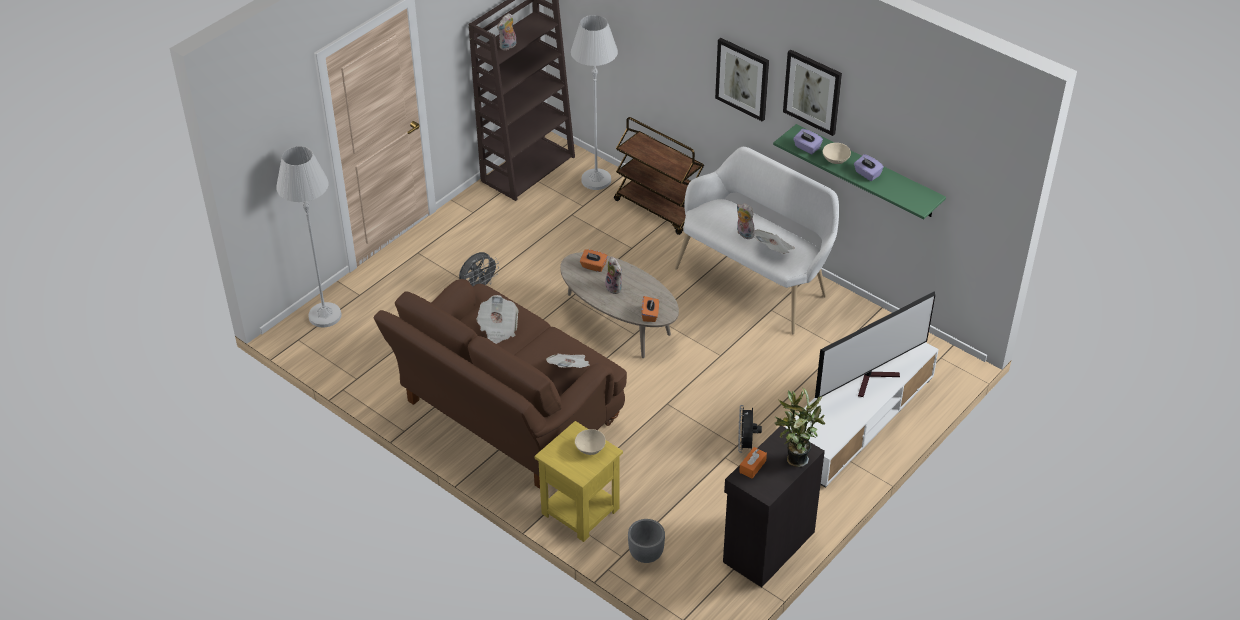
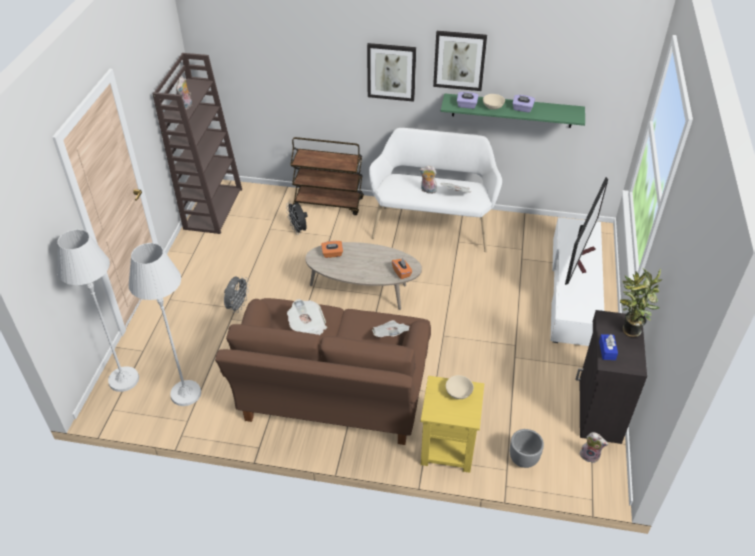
camera: 30 degrees left, 0 degrees up
(596, 180) = (269, 199): white floor lamp -> white floor lamp (186, 393)
(615, 287) = (360, 263): plush toy -> plush toy (590, 455)
(746, 445) = (521, 341): black fan -> black fan (298, 230)
(752, 466) = (607, 350): orange tissue box -> blue tissue box

